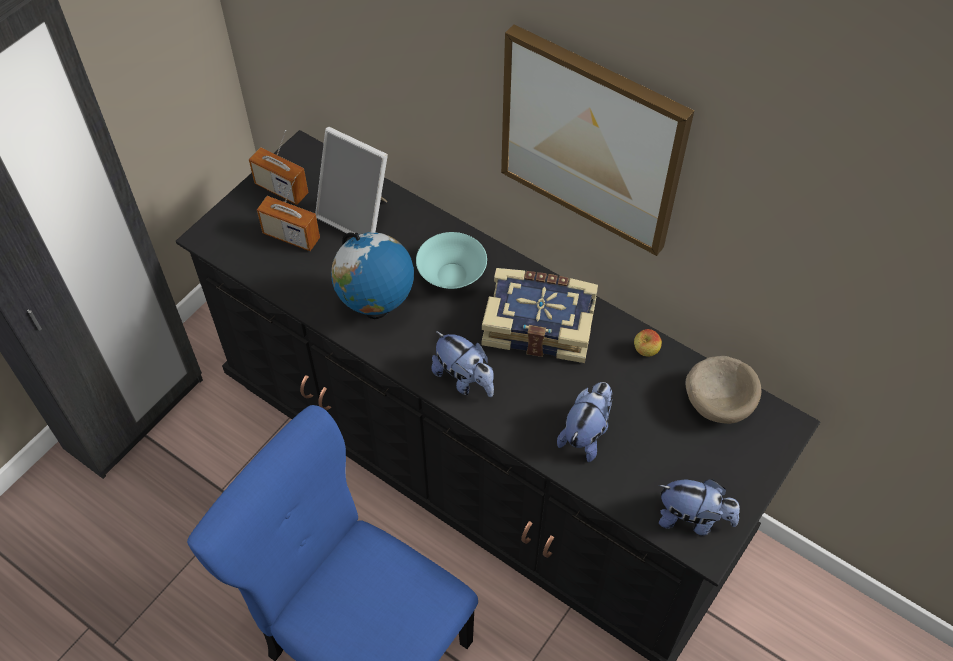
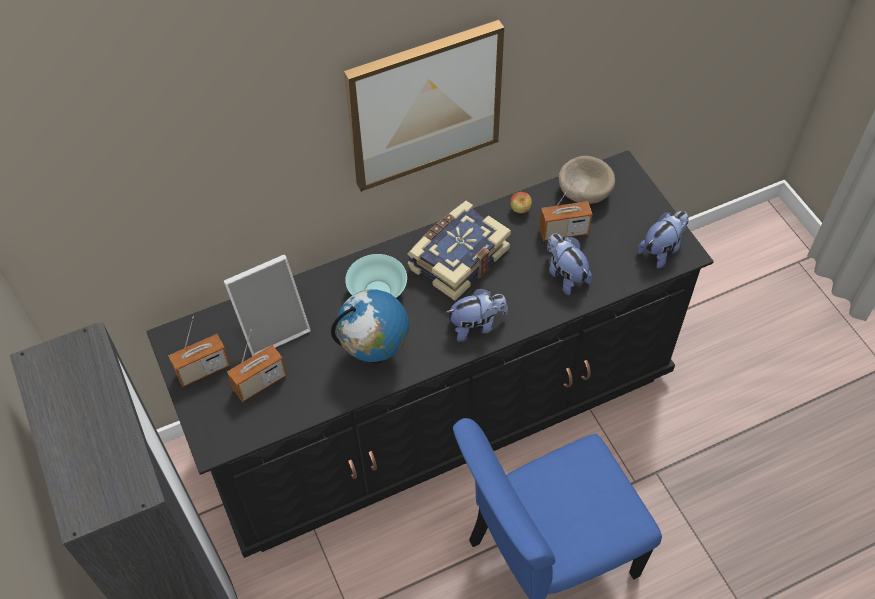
camera: 60 degrees left, 0 degrees up
(646, 406) = (563, 232): none -> radio

